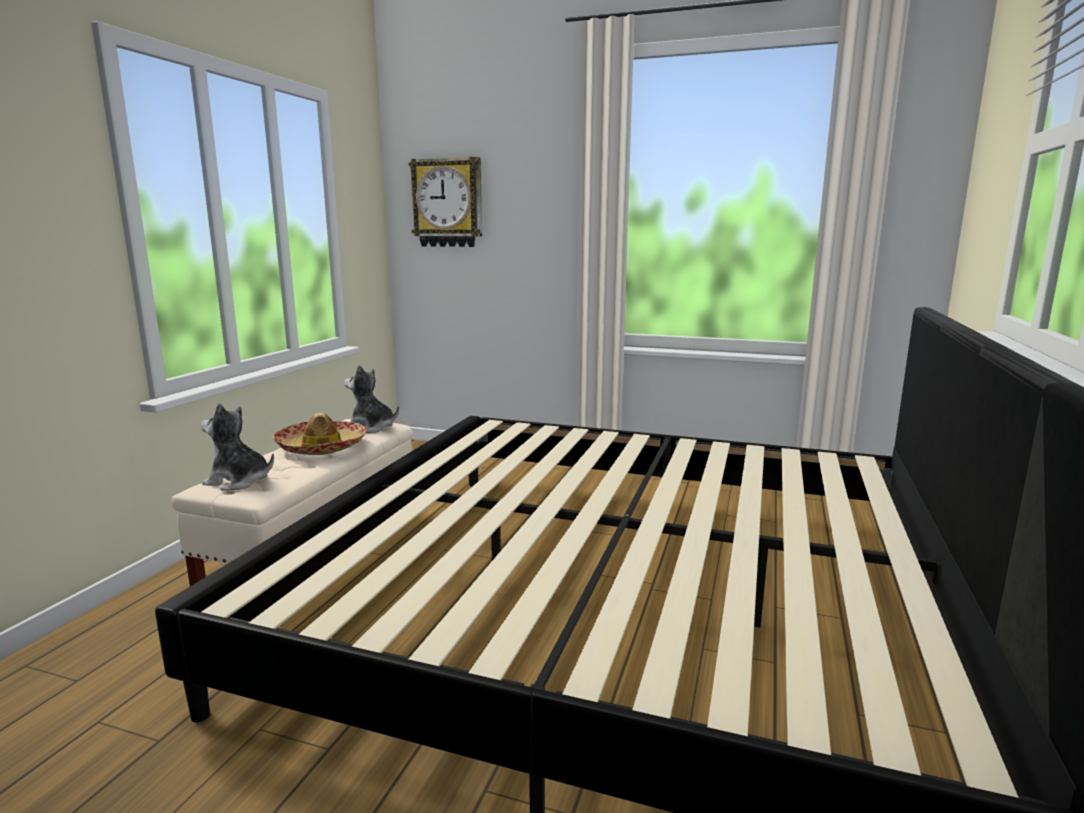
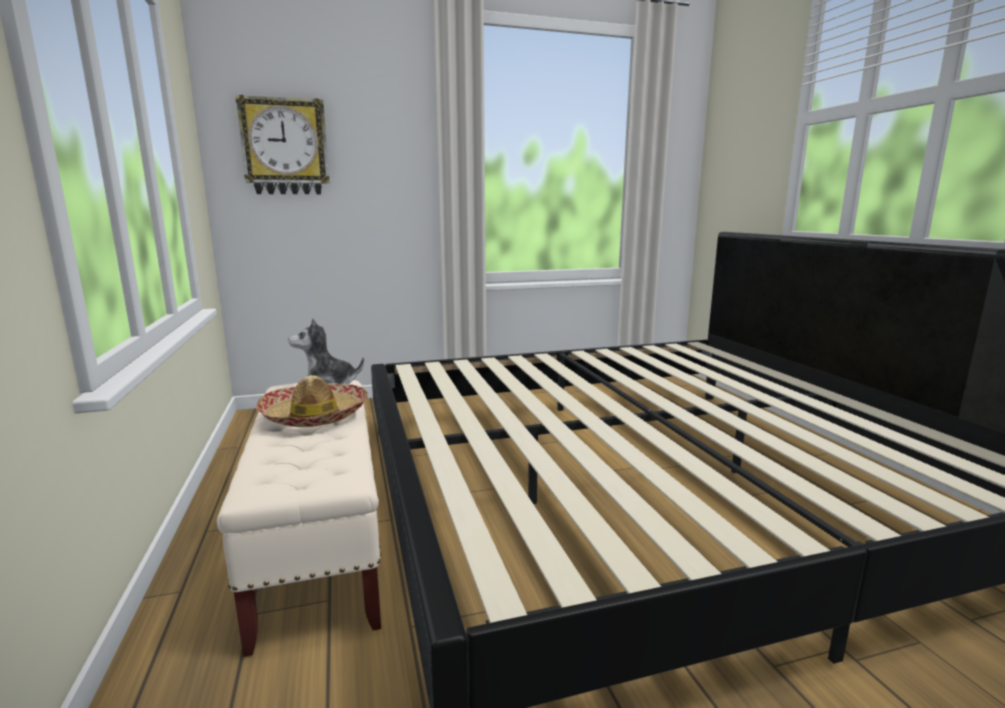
camera: 35 degrees left, 0 degrees up
(239, 481) = (292, 472): plush toy -> none

